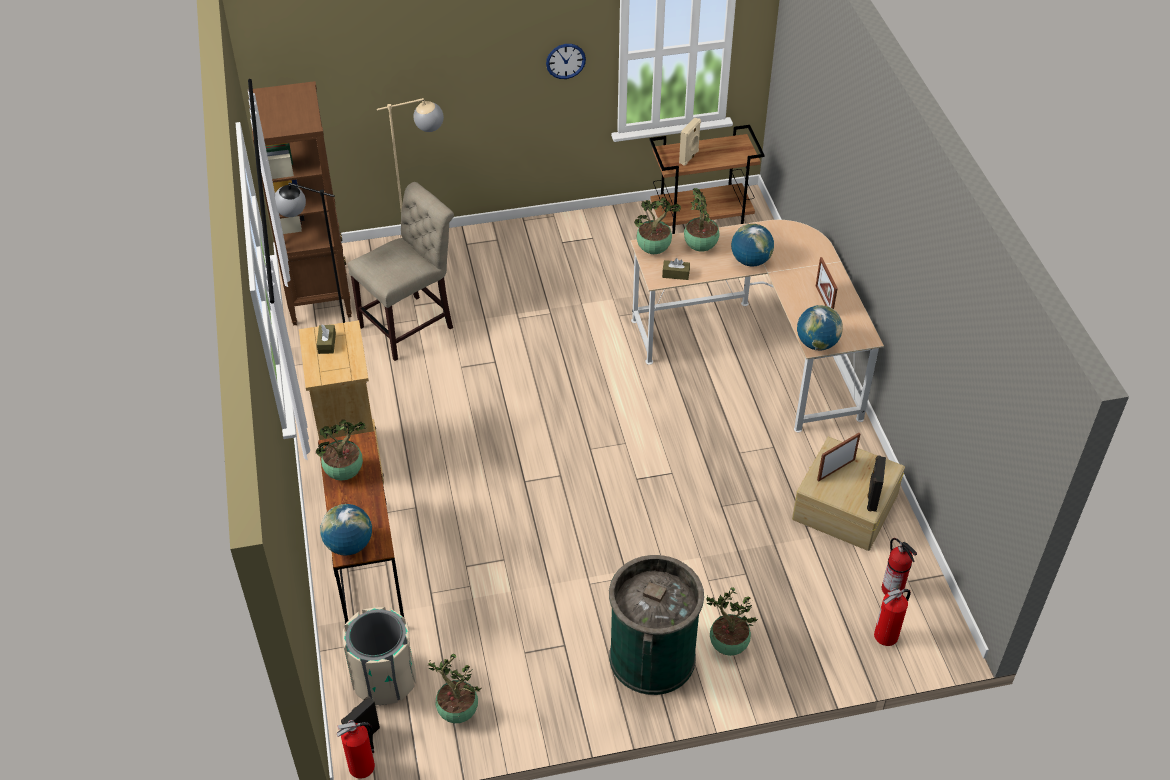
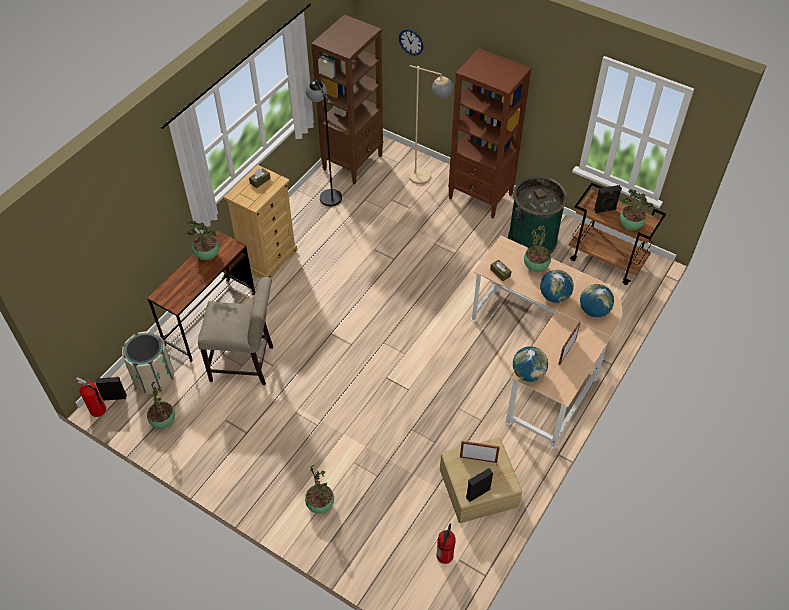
camera: 45 degrees right, 5 degrees up
(349, 545) = (166, 293): globe -> globe (594, 311)
(411, 325) = (377, 209): beige chair -> beige chair (246, 364)
(507, 241) = (481, 197): none -> brown bookcase
(565, 61) = (553, 99): wall clock -> wall clock (411, 42)
(652, 657) = (277, 476): green trash can -> green trash can (532, 239)
(654, 249) = (507, 250): potted plant -> potted plant (631, 226)
(689, 157) = (605, 210): beige speaker -> black speaker
(886, 636) = (407, 577): fire extinguisher -> none

